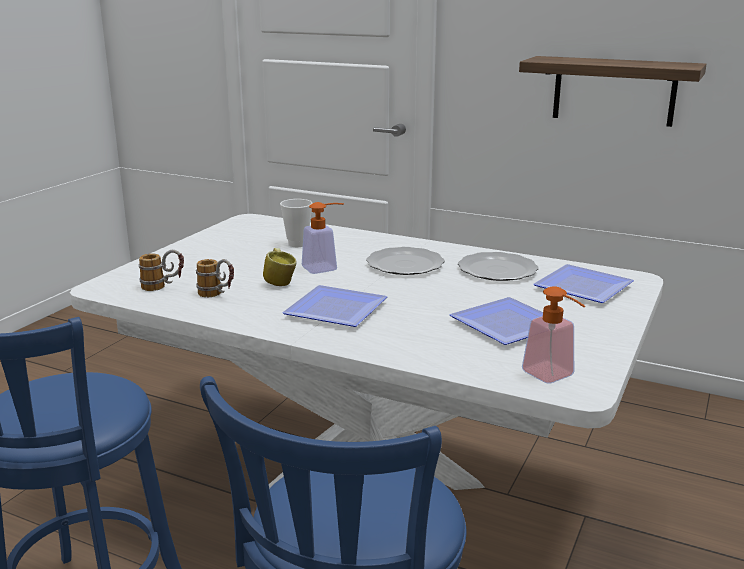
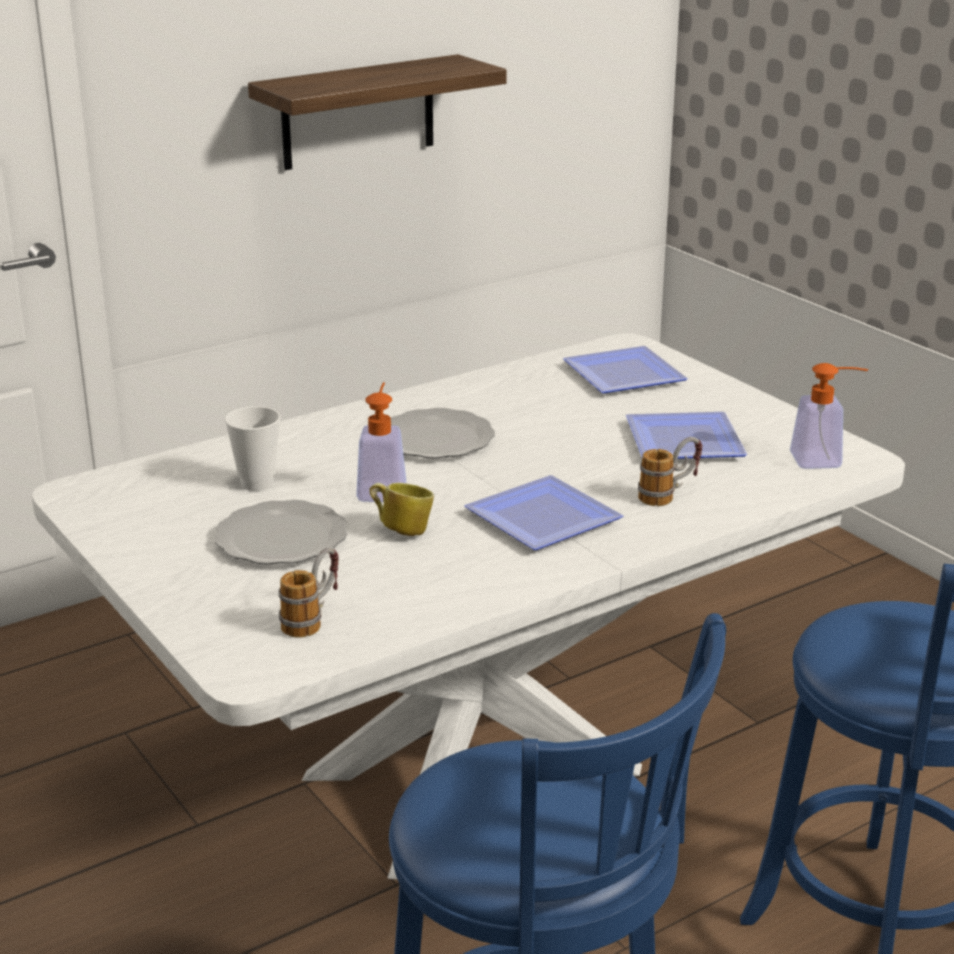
camera: 60 degrees left, 5 degrees up
(217, 295) = (399, 584): mug -> mug (669, 495)
(498, 270) = (523, 396): plate -> plate (283, 538)

